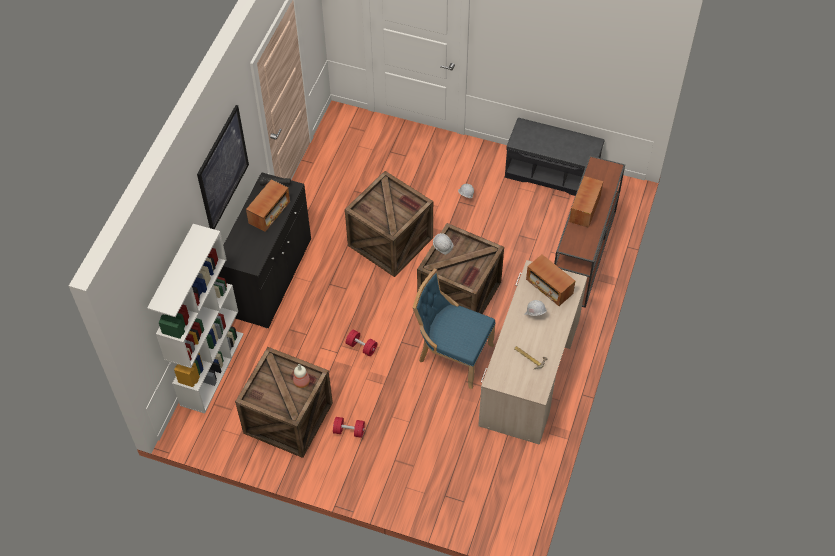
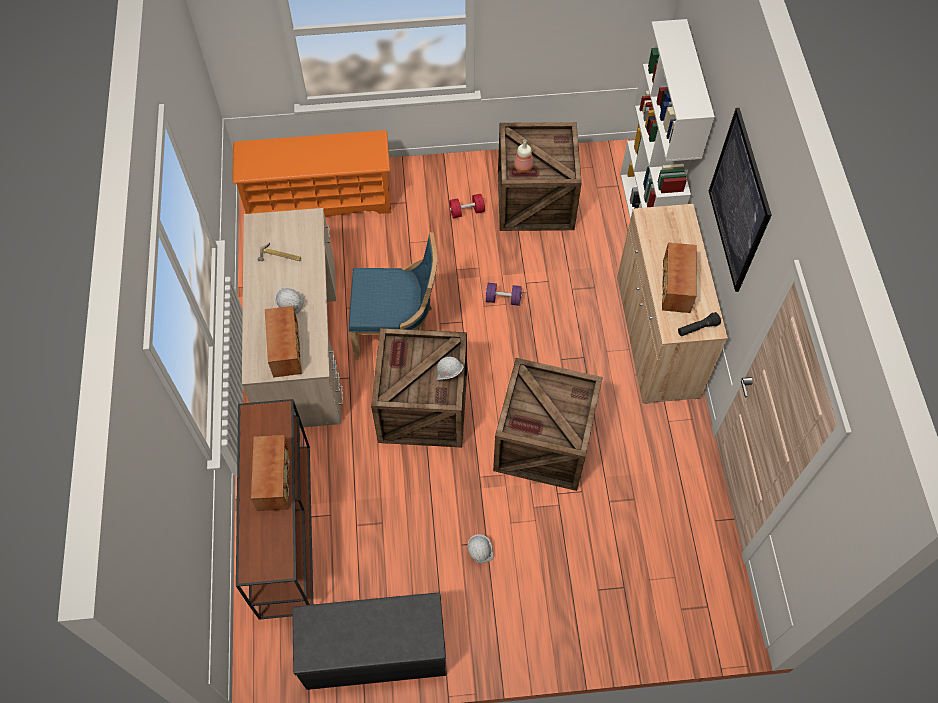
camera: 155 degrees right, 5 degrees up
(270, 278) = (656, 337): black cabinet -> beige cabinet
(361, 347) = (503, 299): red dumbbell -> purple dumbbell
(466, 493) = (320, 199): none -> orange shoe rack
(549, 287) = (286, 350): radio -> radio turned 60 degrees clockwise

